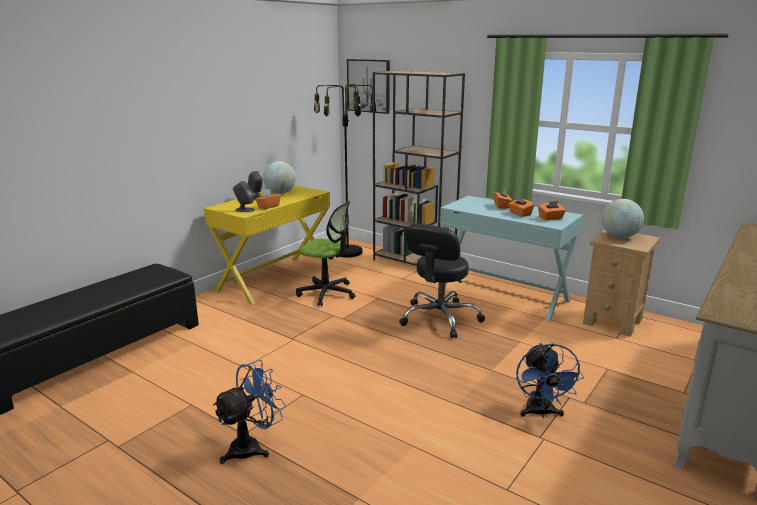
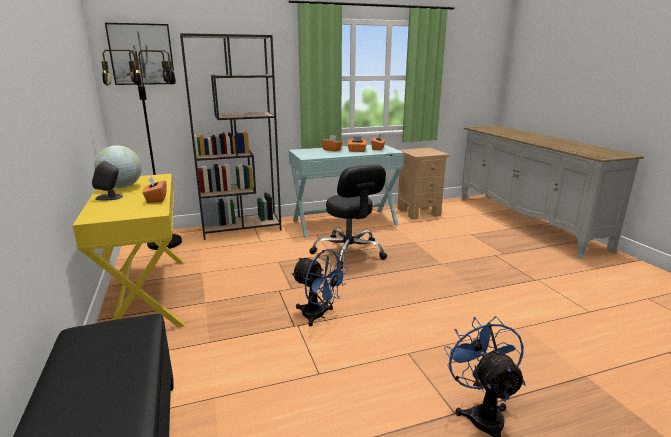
camera: 55 degrees left, 0 degrees up
(244, 210) = (139, 209): grey speaker -> none
(327, 293) = (231, 279): office chair -> none
(541, 413) = (508, 269): blue fan -> blue fan (318, 316)
(619, 237) = (418, 151): globe -> none

